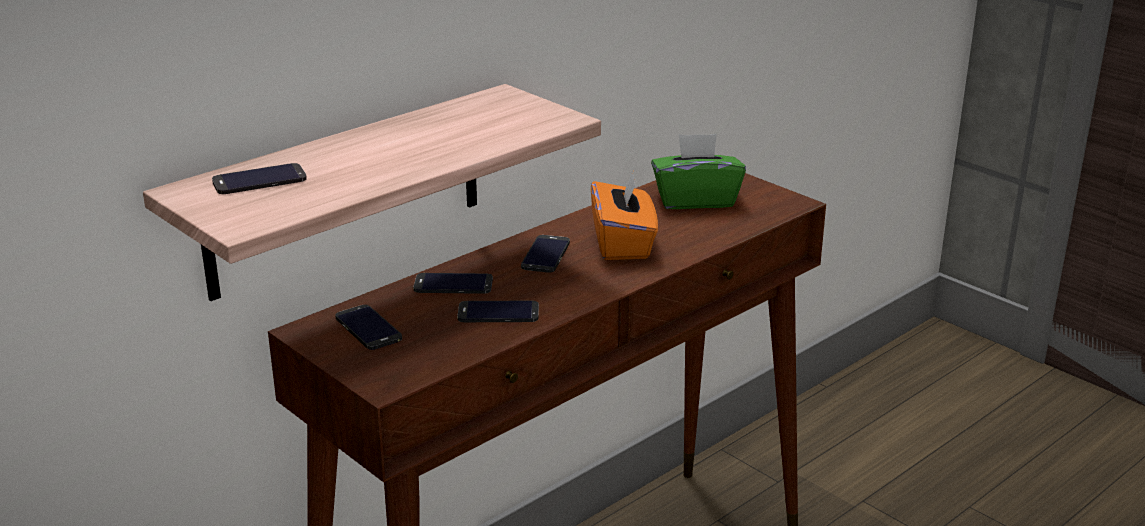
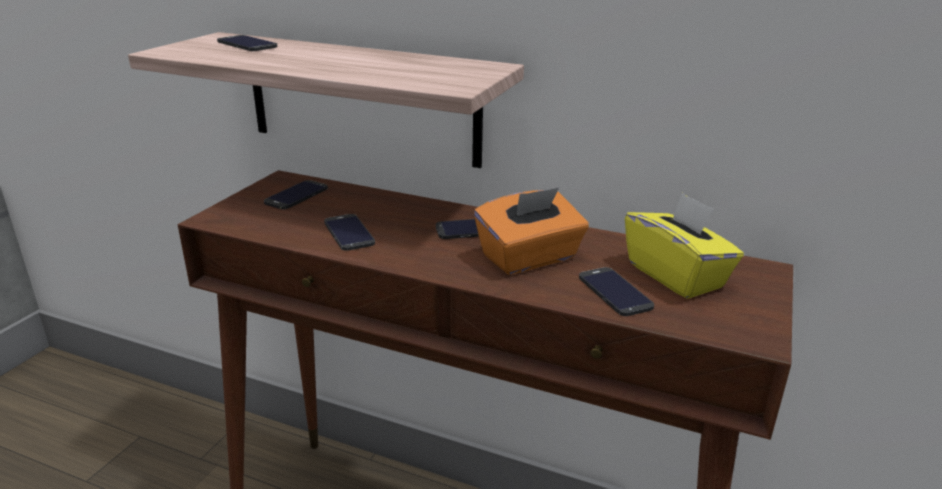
camera: 65 degrees right, 0 degrees up
(453, 284) = (386, 207): phone -> phone (615, 292)
(695, 200) = (676, 275): green tissue box -> yellow tissue box

